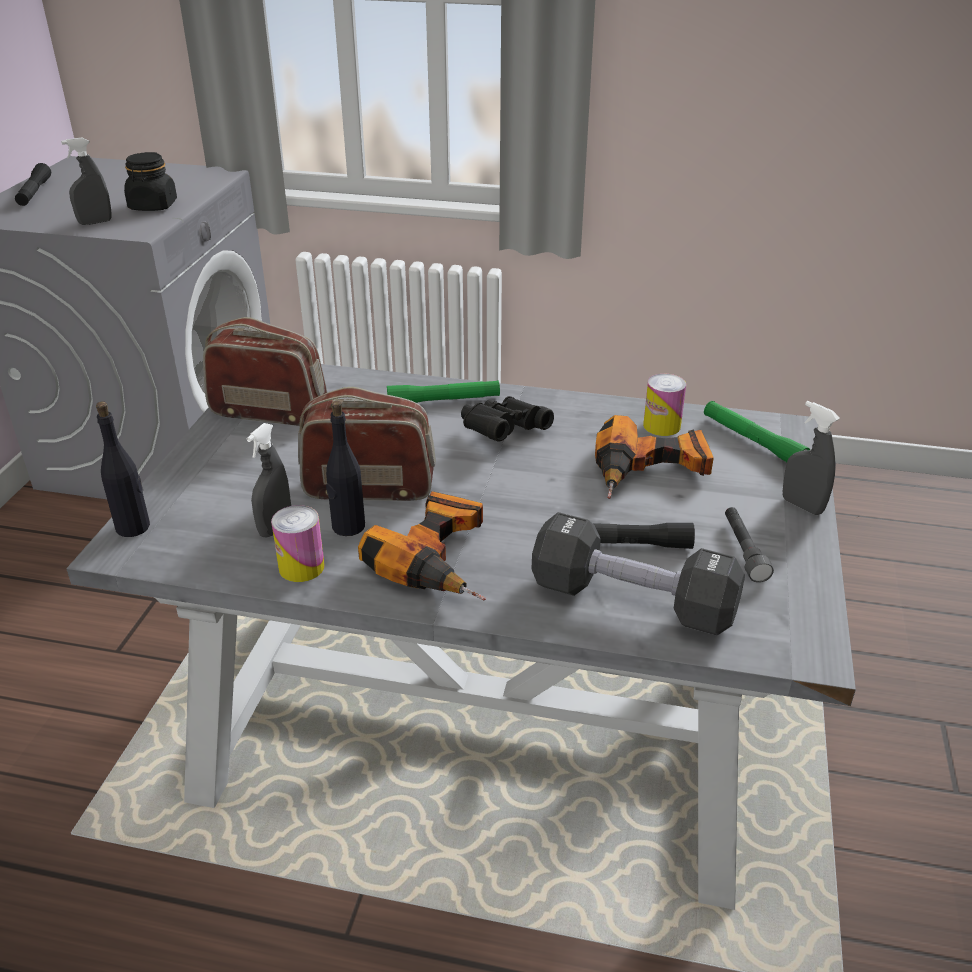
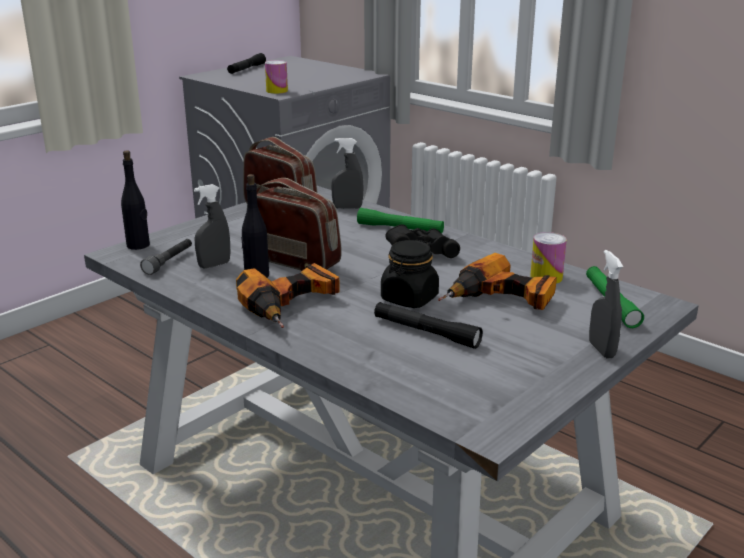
camera: 30 degrees right, 10 degrees down
(95, 222) = (260, 86): grey spray bottle -> grey spray bottle (347, 207)
(153, 206) = (304, 83): black jar -> black jar (409, 299)
(301, 567) = (205, 287): can -> can (277, 91)
(632, 601) = (392, 364): black dumbbell -> none
(743, 551) = (515, 361): grey flashlight -> grey flashlight (169, 262)

